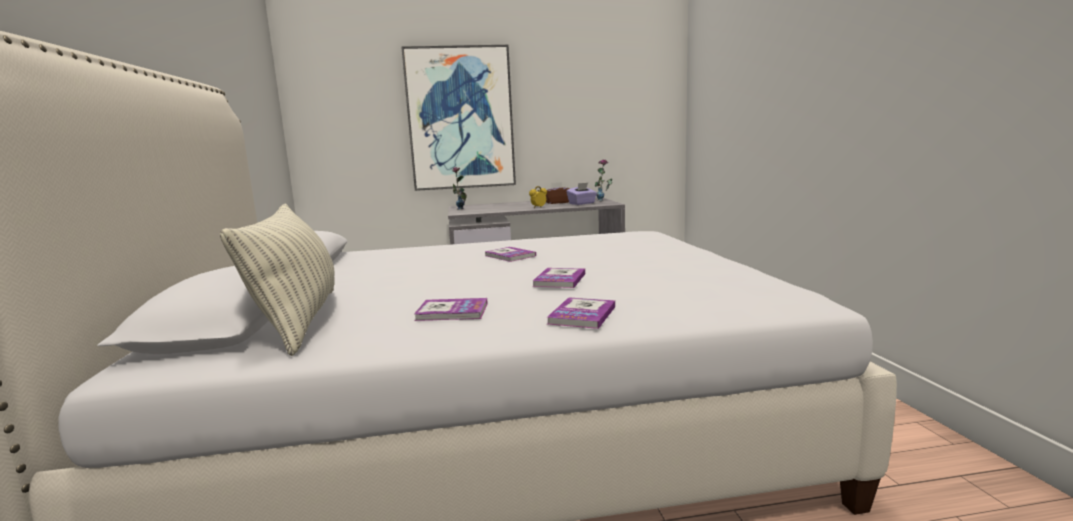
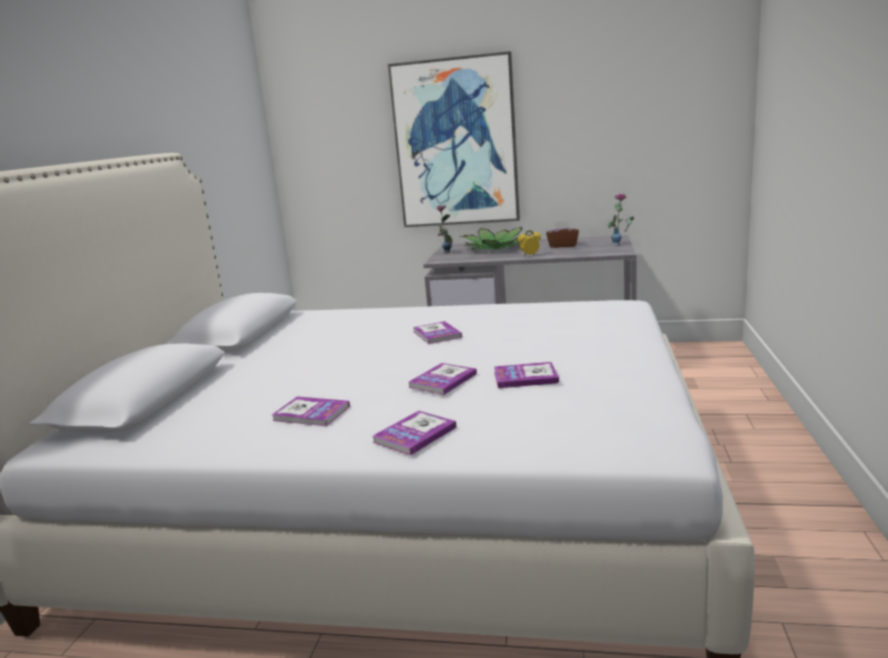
camera: 20 degrees right, 5 degrees up
(299, 320) = (190, 406): pillow -> none
(502, 206) = (495, 248): none -> potted plant
(582, 203) = (588, 249): purple tissue box -> none
(633, 272) = (525, 377): none -> book

